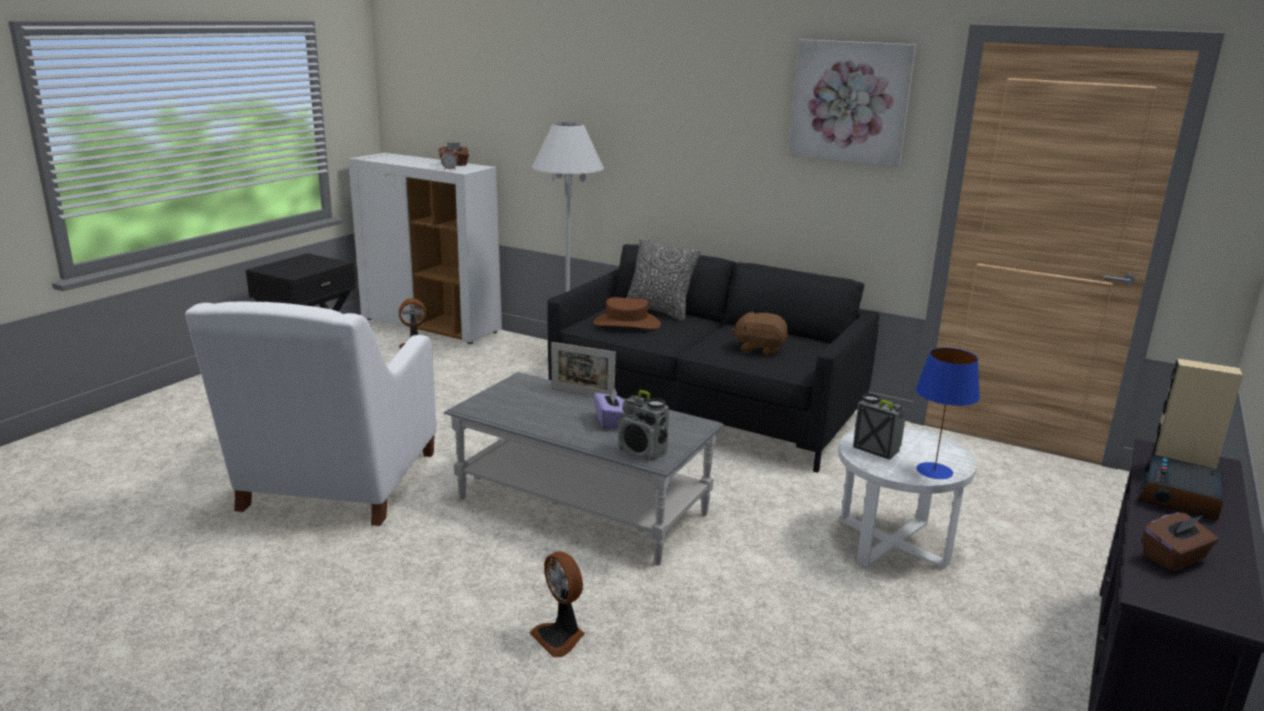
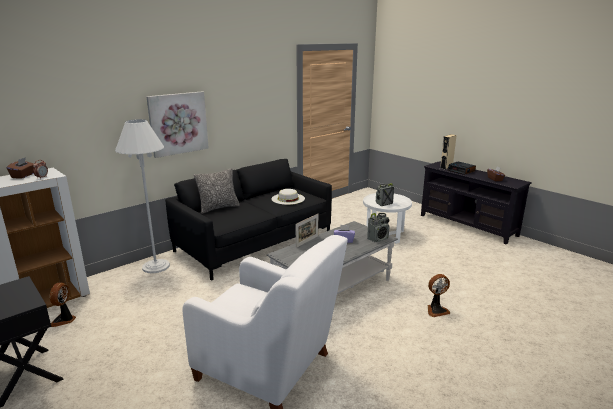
camera: 70 degrees left, 0 degrees up
(626, 324) = (230, 217): brown hat -> none
(760, 349) = (288, 198): brown plush toy -> white hat
(850, 102) = (261, 82): picture -> picture (178, 123)
(935, 471) = (402, 200): blue table lamp -> none

